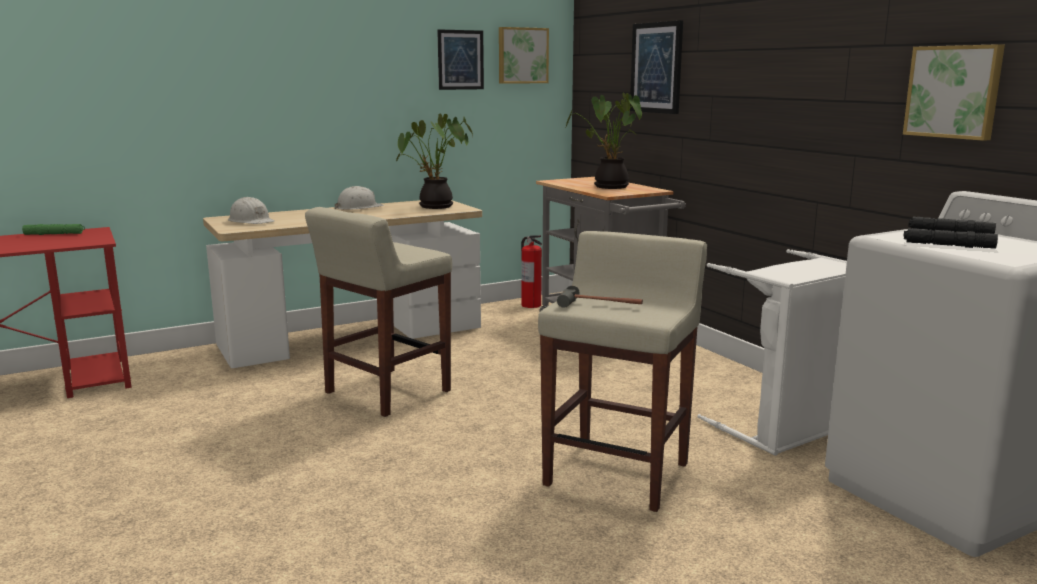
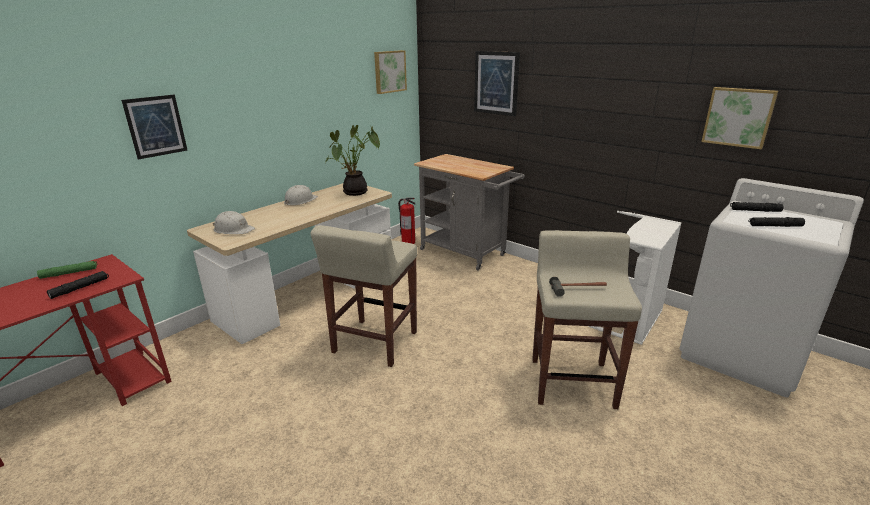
camera: 20 degrees left, 10 degrees up
(50, 243) = (80, 288): none -> black flashlight
(460, 60) = (352, 79): picture -> picture (156, 126)
(608, 187) = (469, 166): potted plant -> none

